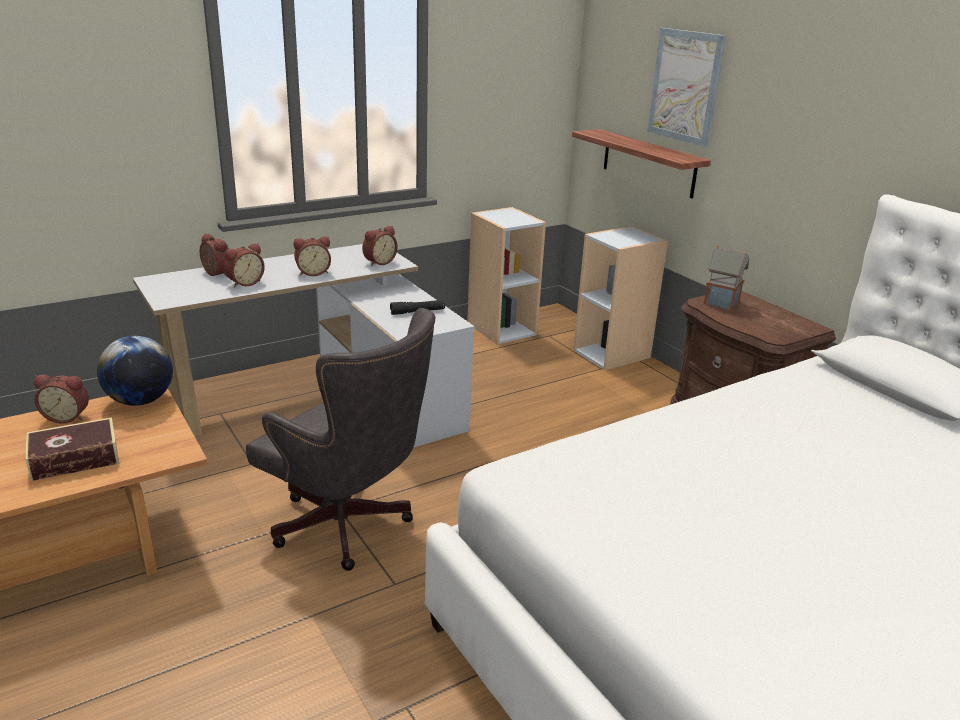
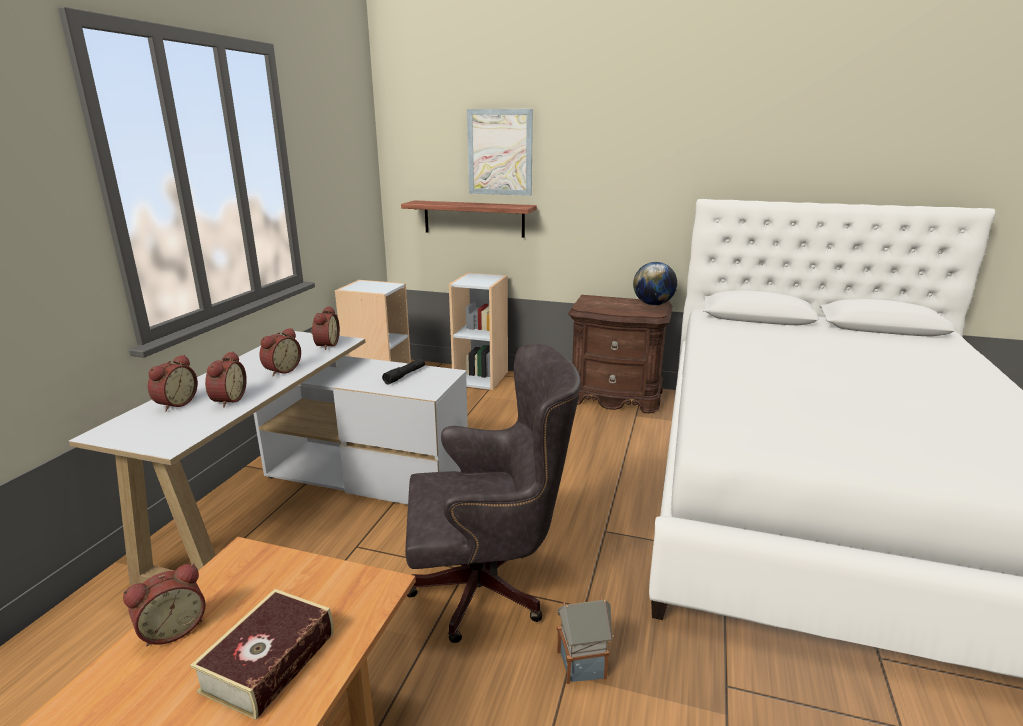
camera: 40 degrees left, 5 degrees down
(140, 401) = (240, 565): globe -> globe (653, 304)
(215, 274) = (175, 403): alarm clock -> alarm clock turned 105 degrees clockwise
(722, 302) = (593, 304): toy house -> toy house (582, 664)

